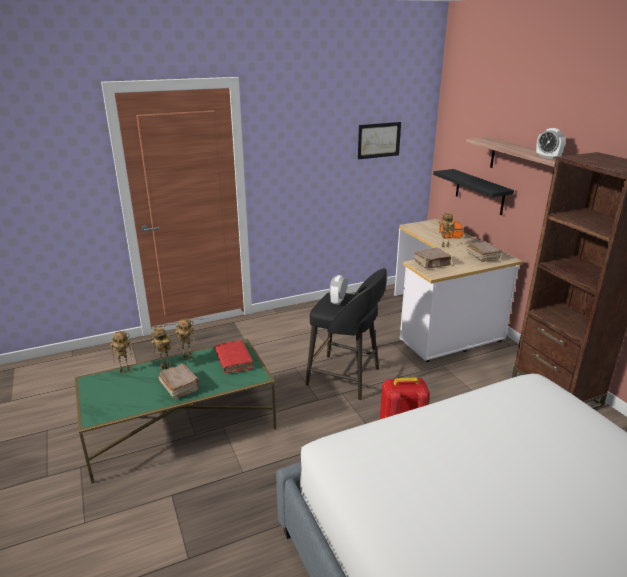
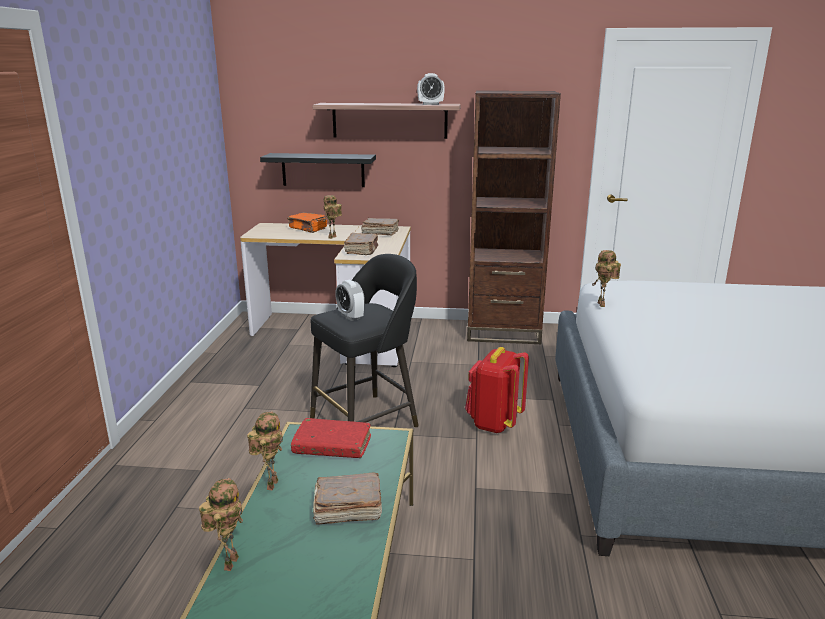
camera: 60 degrees left, 5 degrees down
(165, 368) = (275, 514): toy robot -> toy robot (603, 305)
(379, 140) = (186, 125): picture -> none

